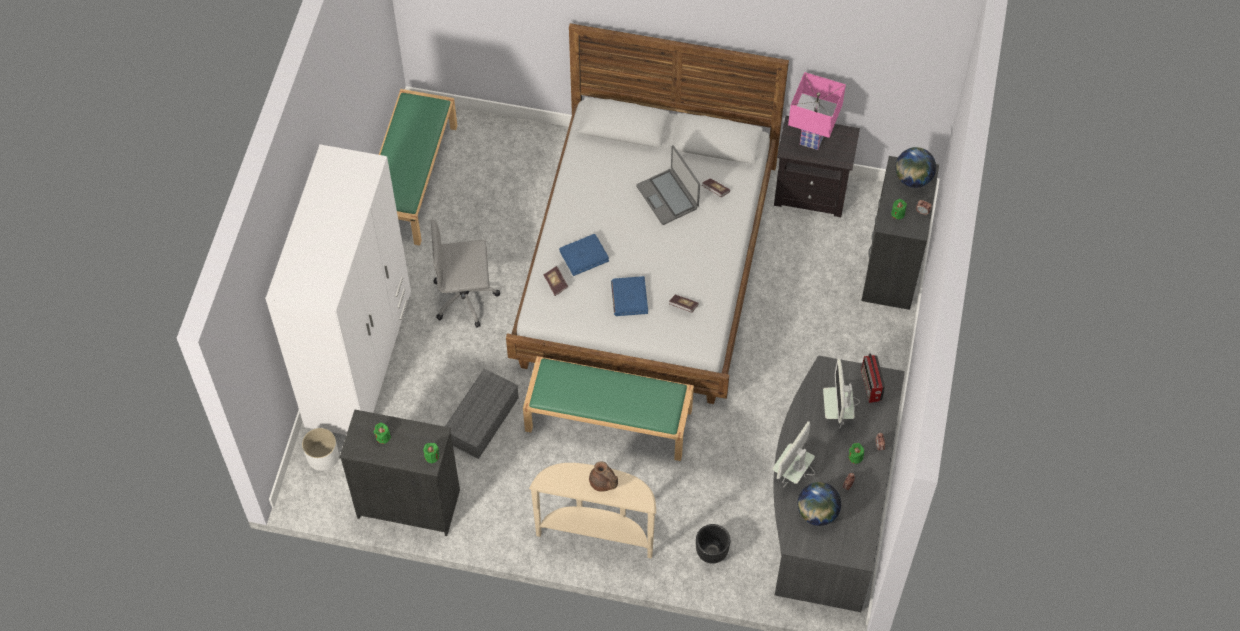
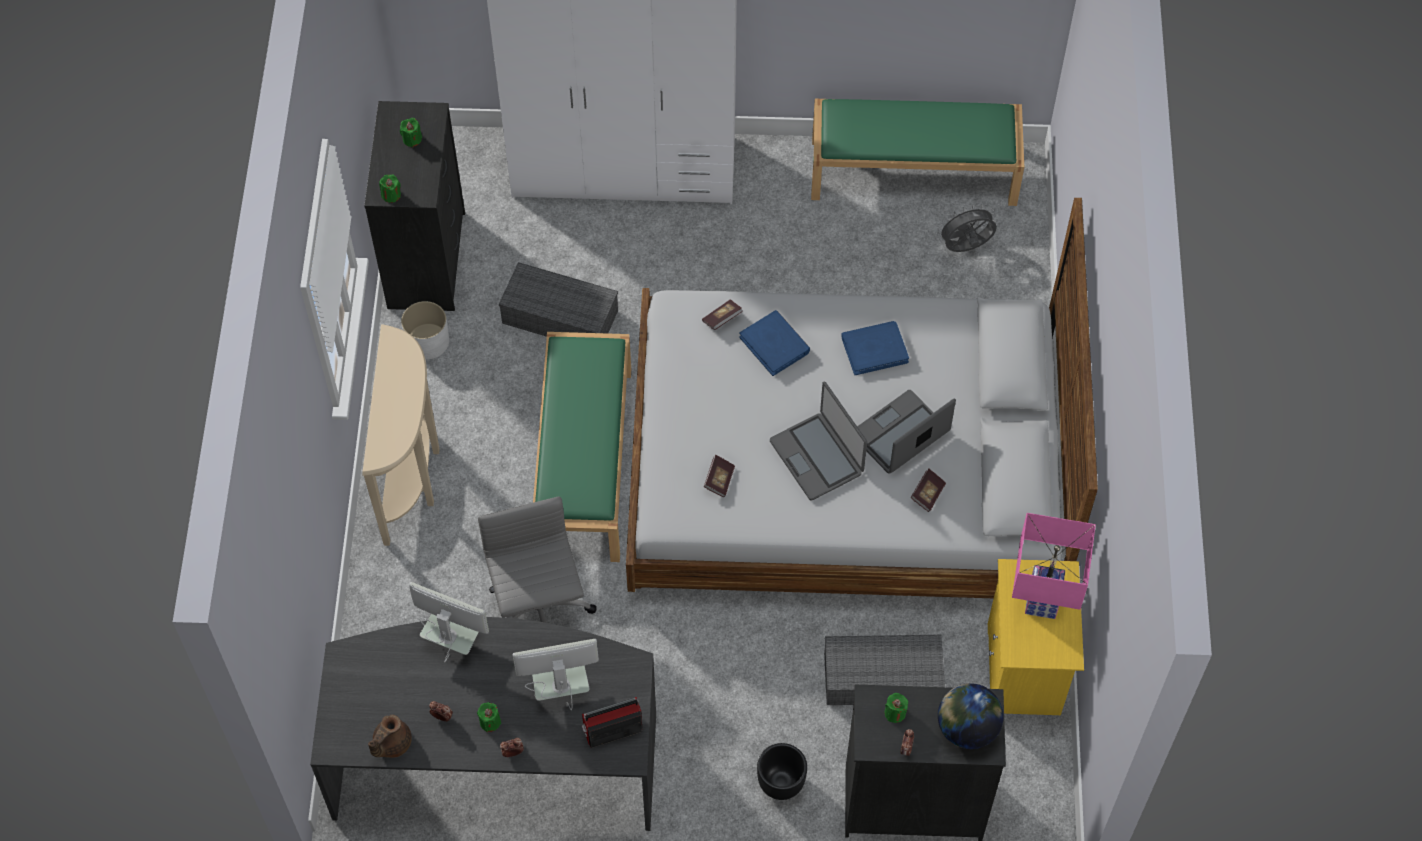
camera: 80 degrees right, 0 degrees up
(323, 456) = (480, 158): white planter -> white planter (428, 341)
(466, 297) = (741, 266): grey office chair -> grey office chair (539, 613)
(485, 161) = (965, 248): none -> grey fan
(603, 483) = (398, 405): brown teapot -> brown teapot (391, 744)
(629, 297) = (719, 411): blue book -> blue book (874, 349)
(676, 246) = (817, 457): none -> laptop
(711, 553) = (400, 617): black planter -> black planter (780, 783)
(804, 271) = (880, 679): none -> grey storage box
(811, 192) = (1024, 673): black nightstand -> yellow nightstand
(817, 513) = (393, 681): globe -> none

